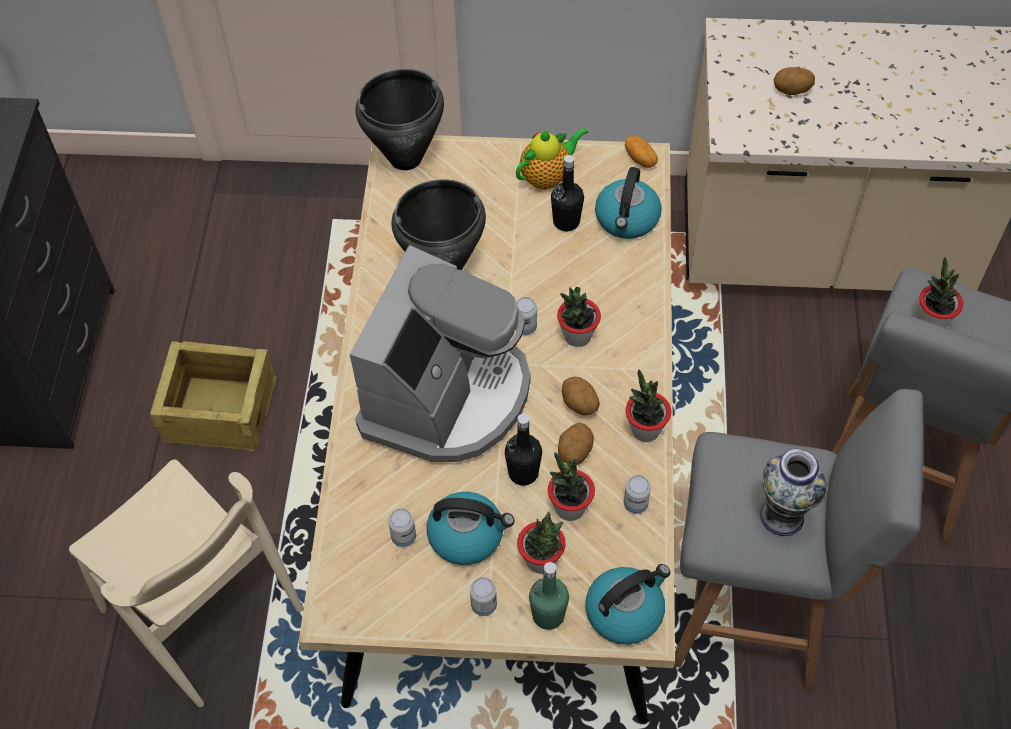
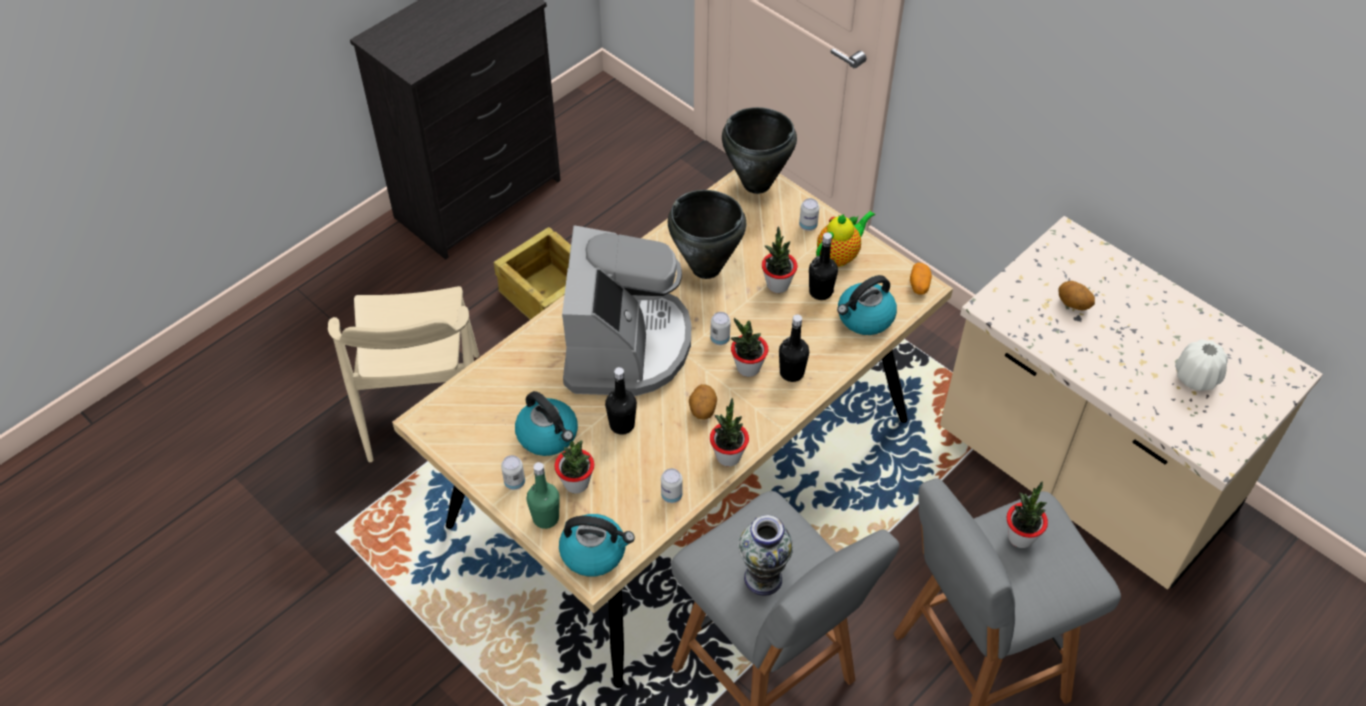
camera: 40 degrees right, 5 degrees down
(403, 537) = (511, 408): can -> can (808, 225)
(447, 395) = (625, 345): coffee machine -> coffee machine turned 60 degrees counterclockwise
(548, 176) = (840, 255): teapot -> teapot turned 45 degrees counterclockwise
(569, 508) = (627, 466): potted plant -> potted plant (777, 285)
(574, 452) = (667, 436): potato -> none
(618, 313) = (791, 373): none -> black bottle
(938, 91) = (1196, 377): none -> white vase

